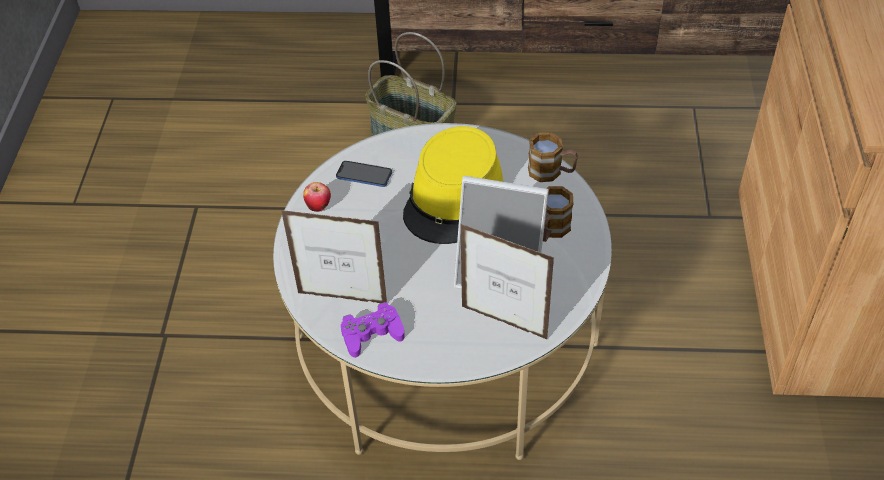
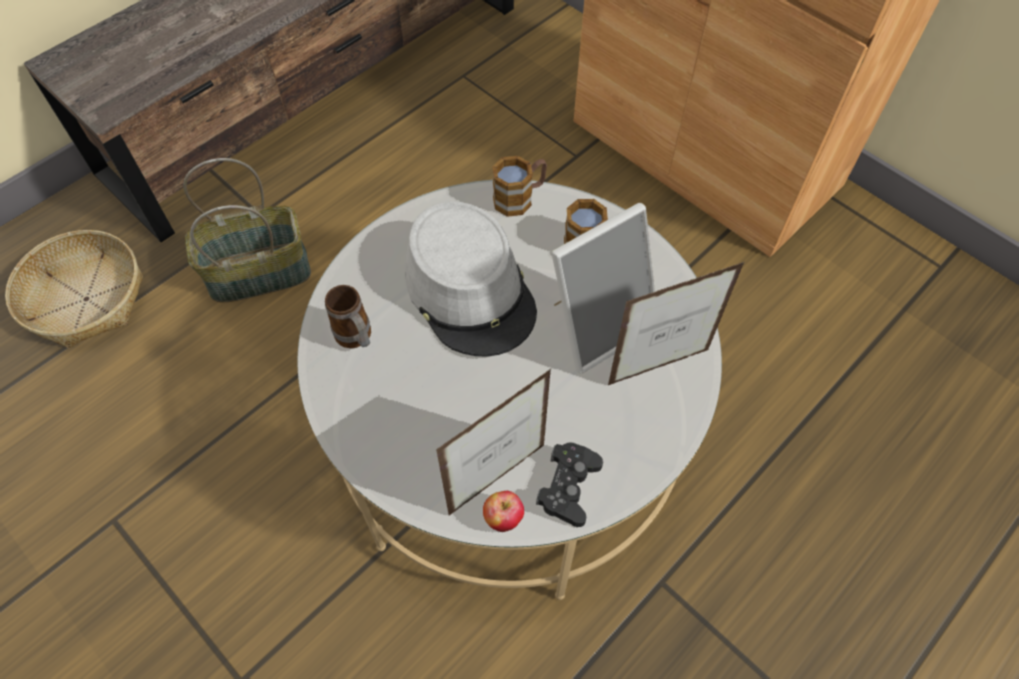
camera: 50 degrees left, 10 degrees up
(309, 82) = (86, 299): none -> basket
(318, 206) = (353, 409): apple -> apple (503, 518)
(364, 175) = (356, 339): phone -> mug
(372, 334) = (568, 487): purple game controller -> black game controller
(454, 198) = (470, 290): yellow hat -> grey hat

